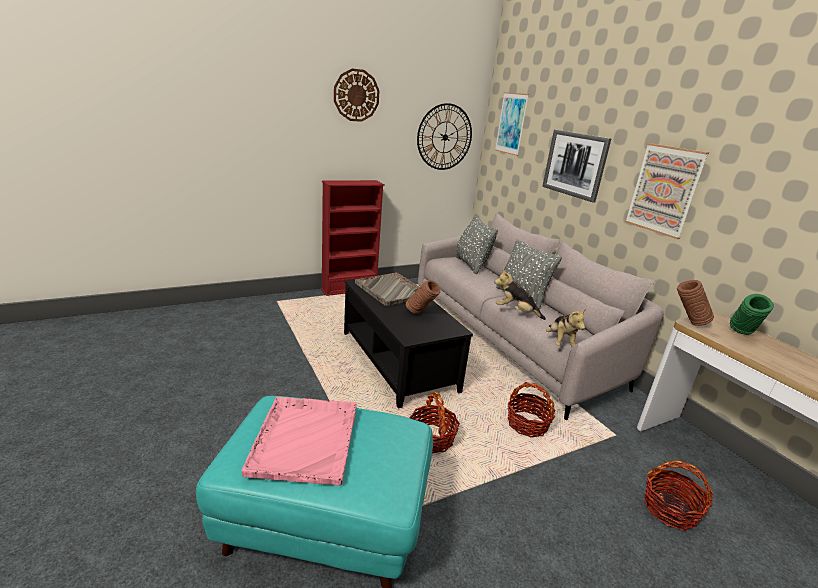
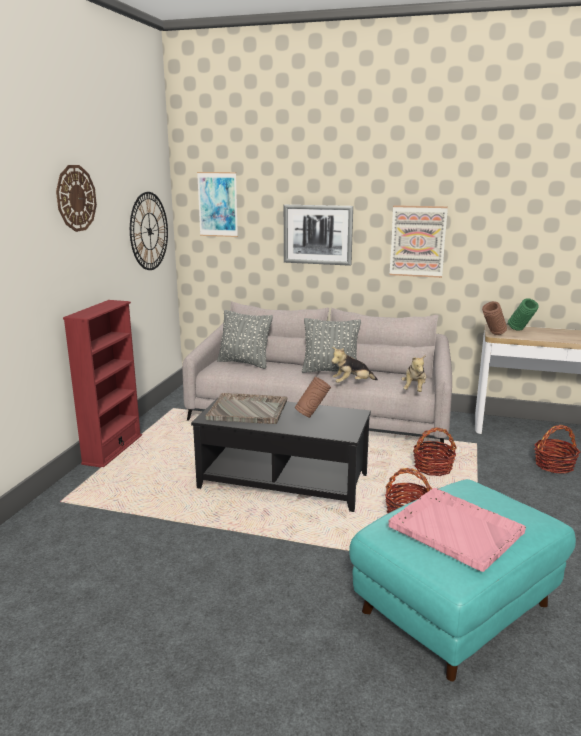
camera: 45 degrees left, 5 degrees down
(560, 342) = (414, 390): plush toy -> plush toy turned 60 degrees clockwise

